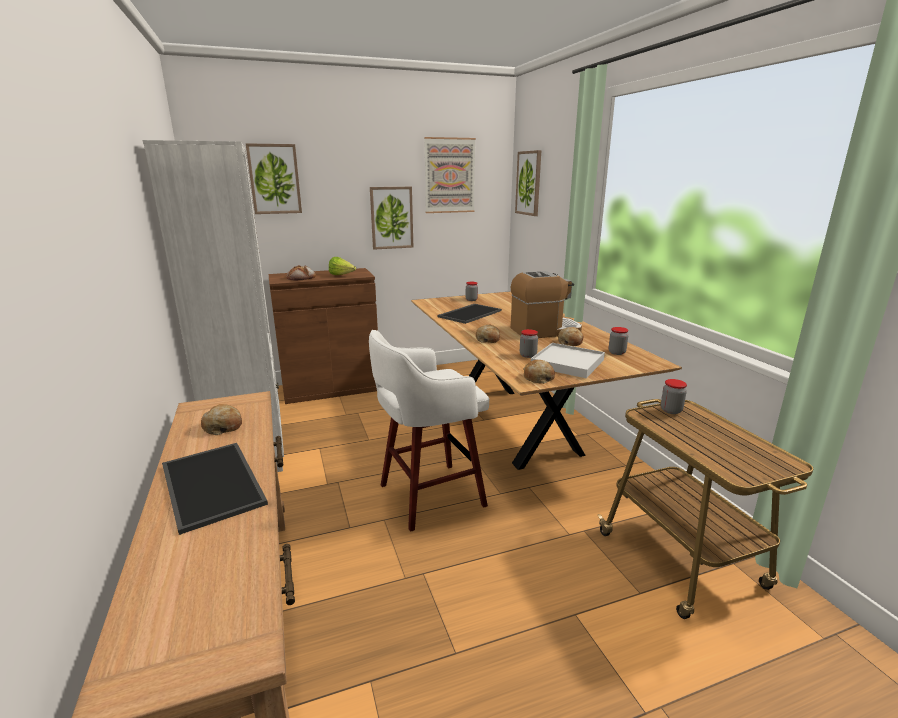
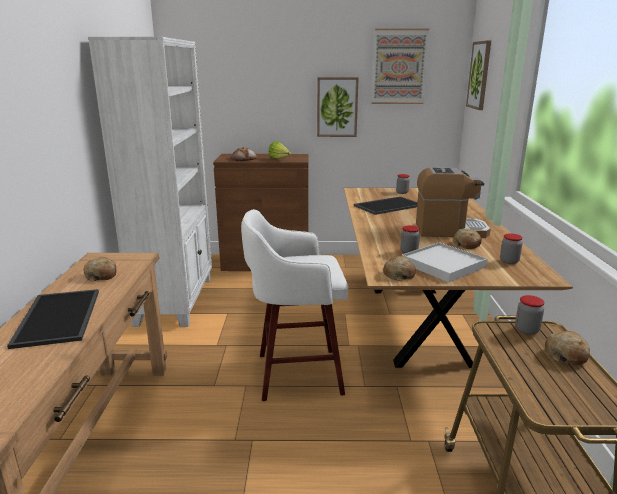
camera: 20 degrees right, 0 degrees up
(274, 179) = (232, 69): picture -> none
(488, 339) = (383, 232): bread -> bread (566, 354)

